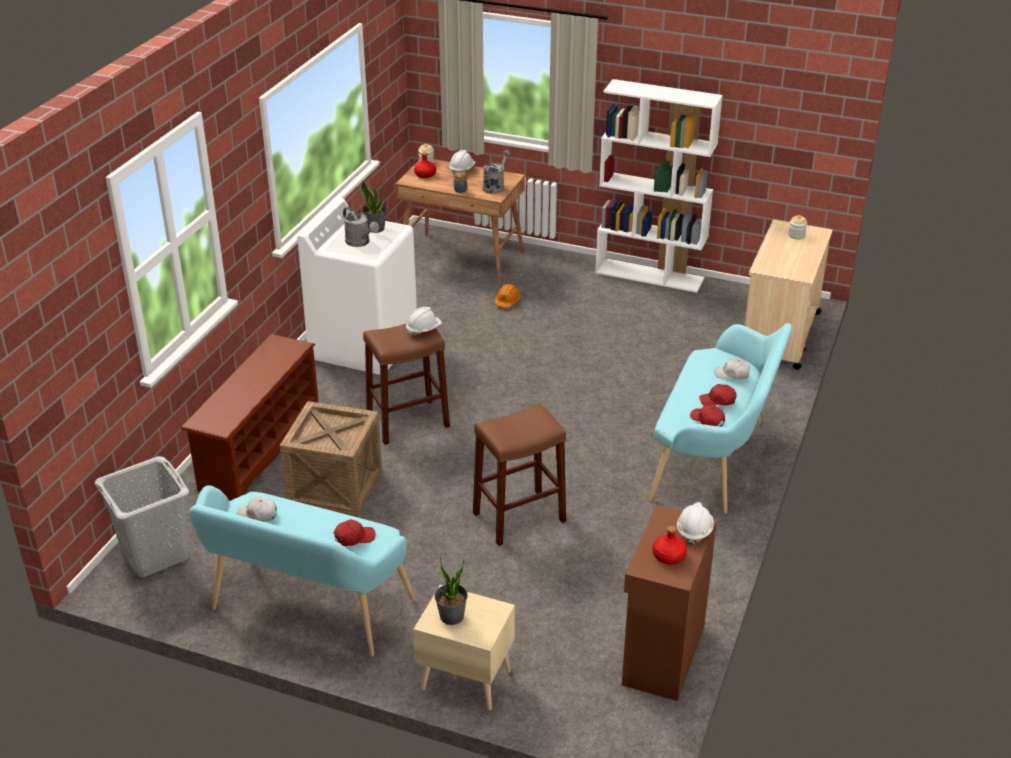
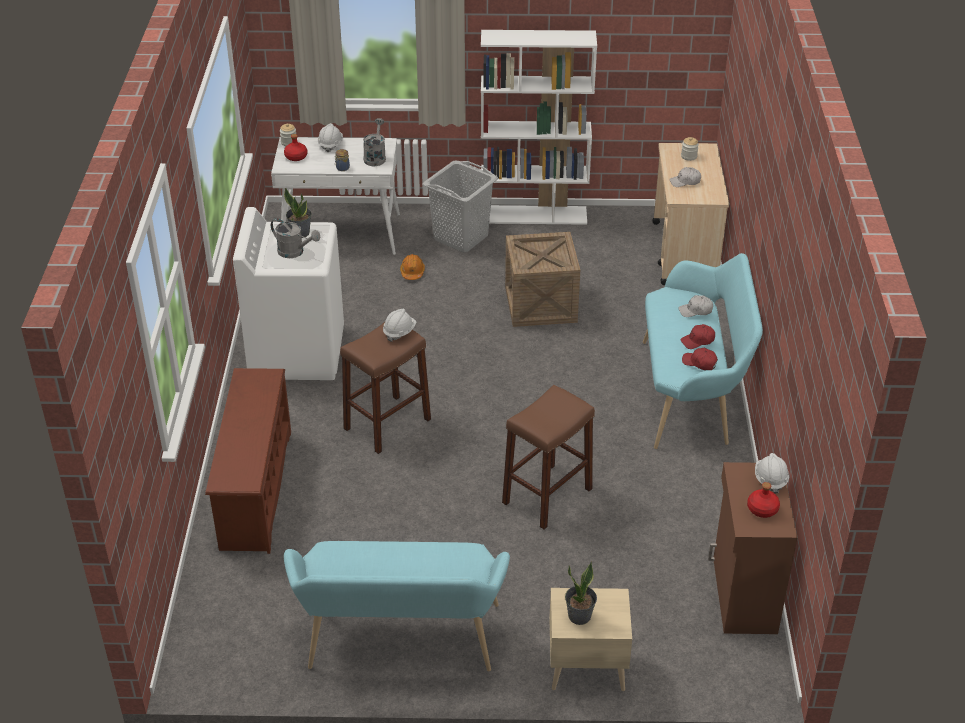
camera: 20 degrees left, 5 degrees up
(154, 554) = (215, 628): grey laundry basket -> grey laundry basket (460, 237)
(257, 515) = (341, 565): white cap -> white cap (685, 181)
(335, 487) = (355, 510): crate -> crate (540, 304)
(354, 537) = (448, 563): red cap -> none
(462, 258) = (341, 233): brown desk -> white desk

